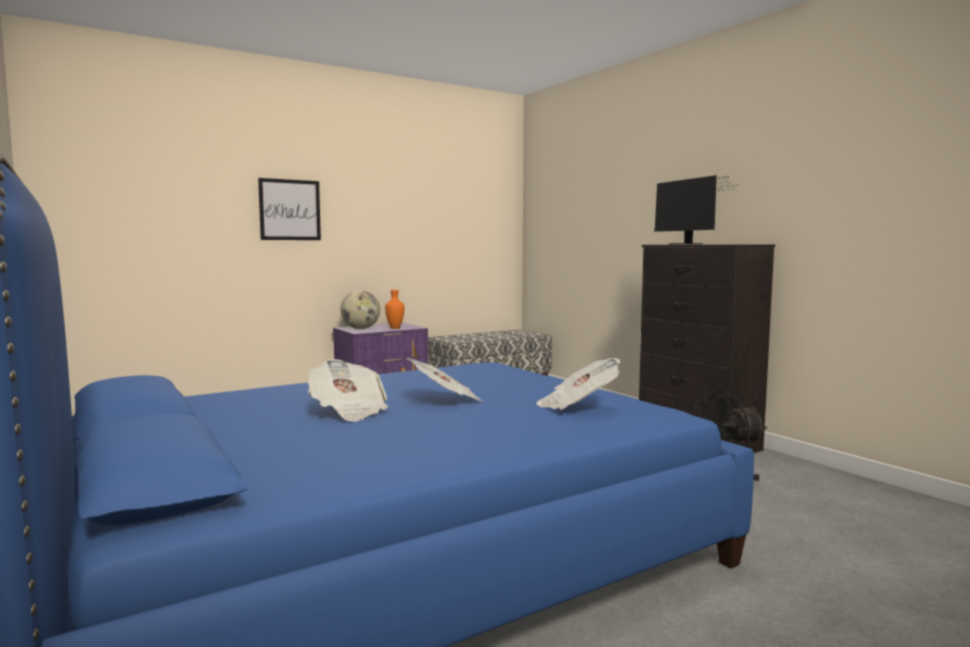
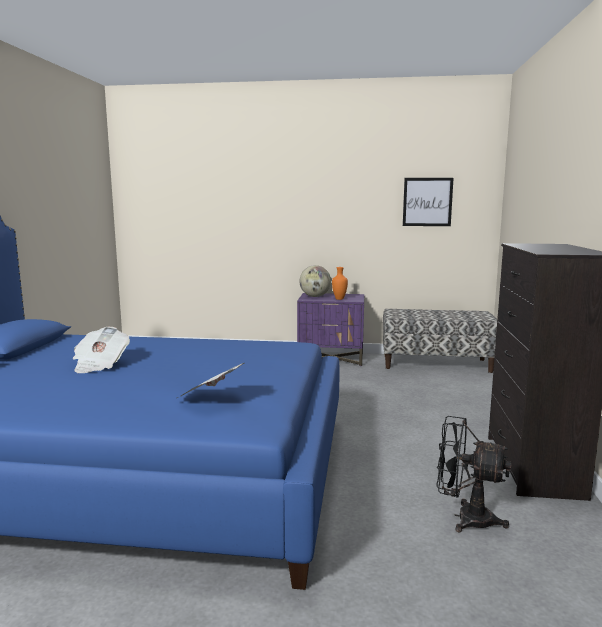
camera: 40 degrees right, 5 degrees up
(290, 210) = (273, 200): picture -> picture (427, 202)
(446, 400) = (166, 370): newspaper -> none
(687, 244) = (531, 247): monitor -> none

